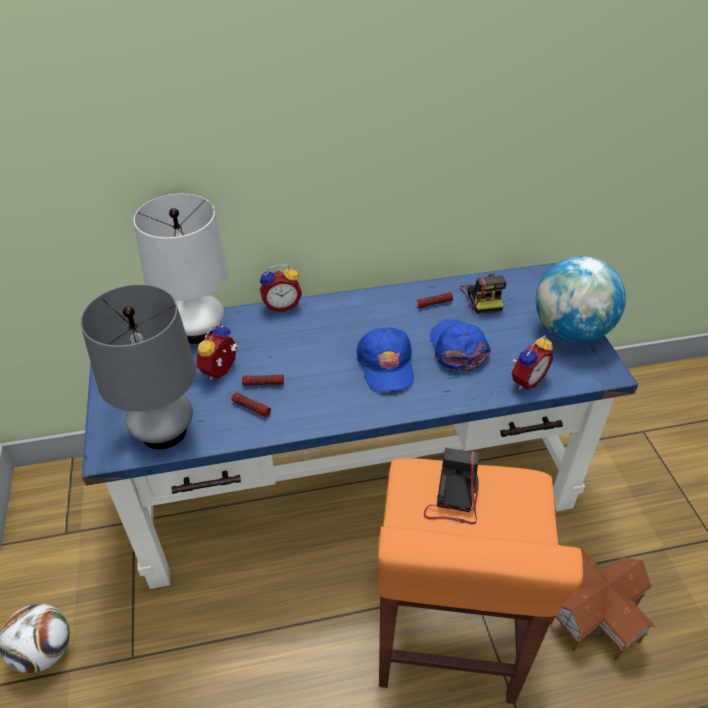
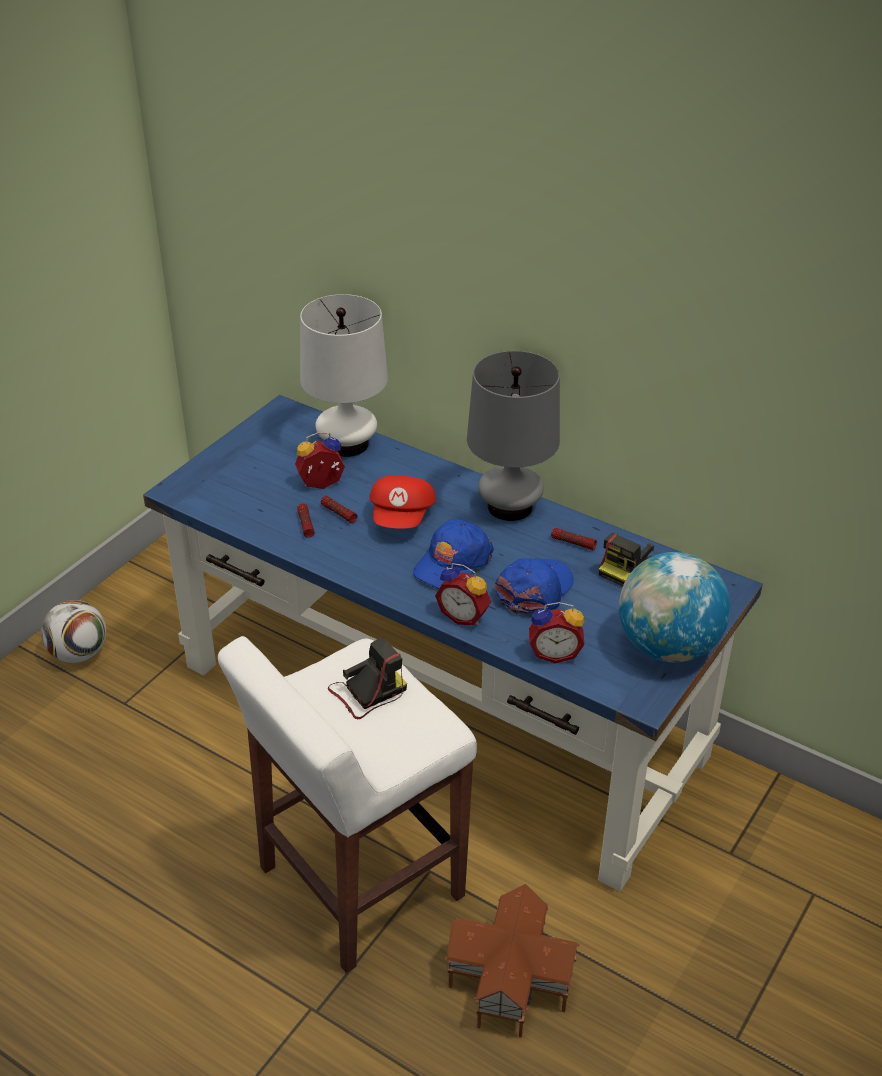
camera: 45 degrees right, 5 degrees down
(164, 431) = (227, 500): grey table lamp -> grey table lamp (510, 507)
(281, 305) = (439, 463): alarm clock -> alarm clock (464, 616)
(310, 356) = (403, 517): none -> red cap
(447, 637) = (358, 883): orange stool -> white stool

